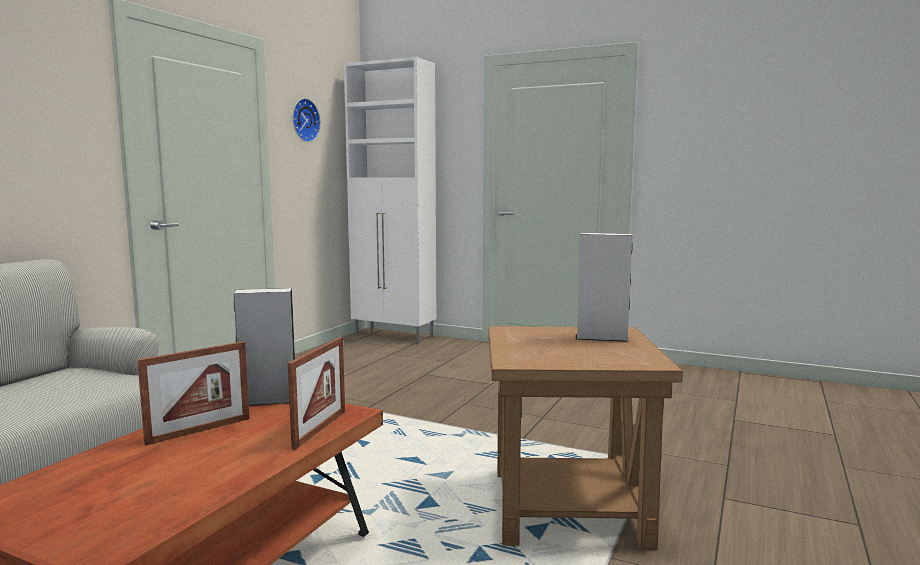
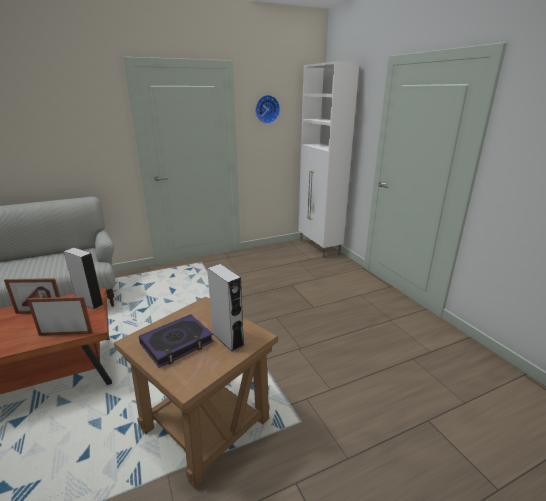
camera: 40 degrees right, 15 degrees up
(320, 429) = (66, 333): picture frame -> picture frame turned 150 degrees counterclockwise
(564, 351) = (177, 343): none -> book

